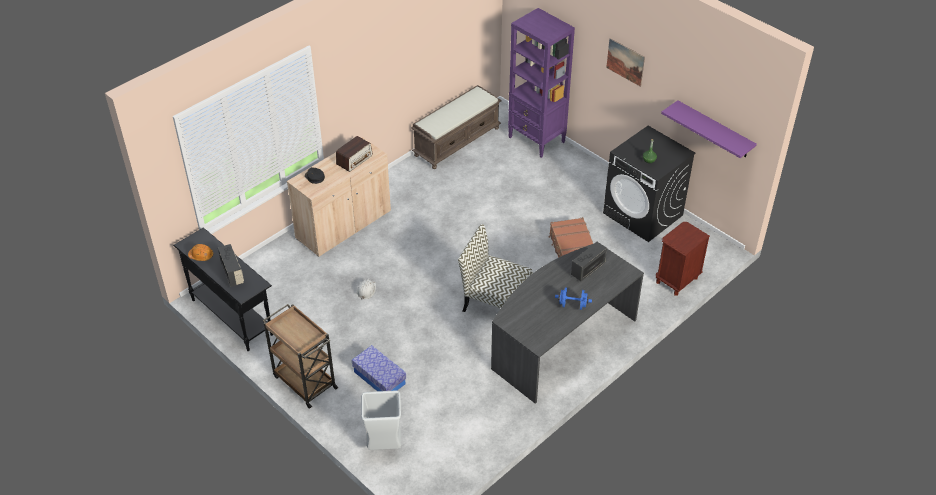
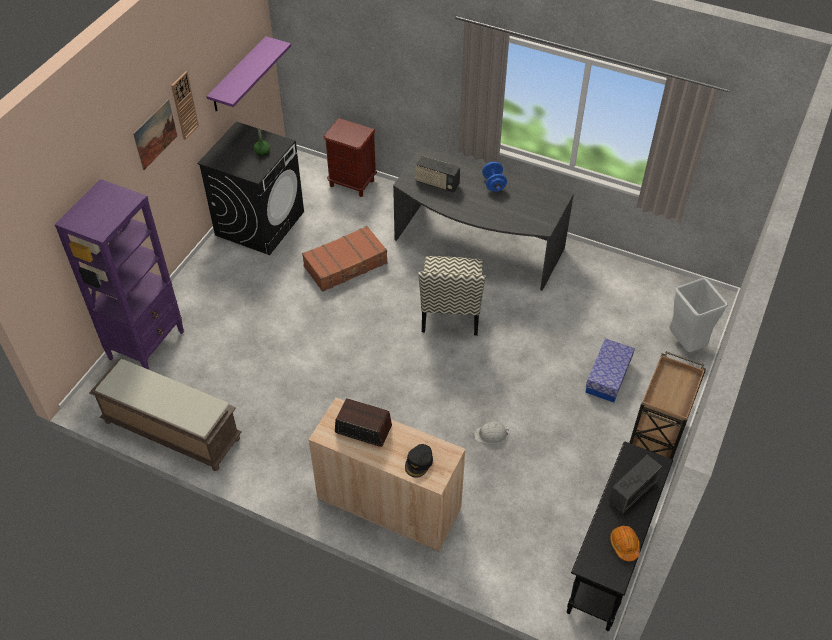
camera: 110 degrees left, 5 degrees up
(656, 79) = (184, 105): none -> wall clock

